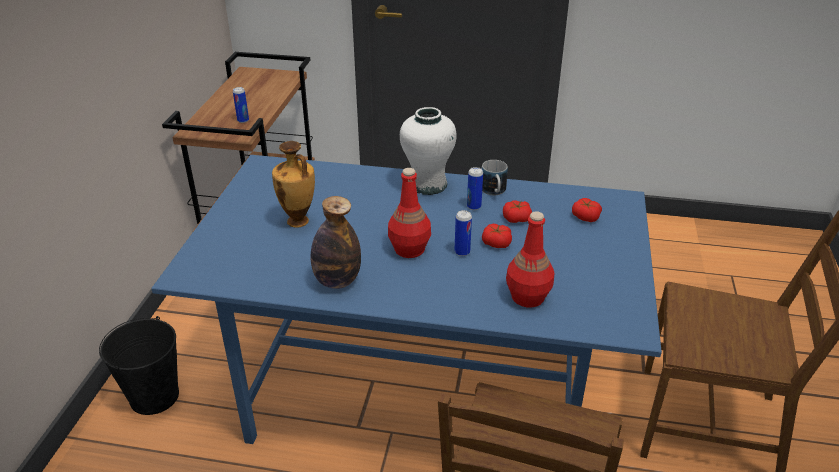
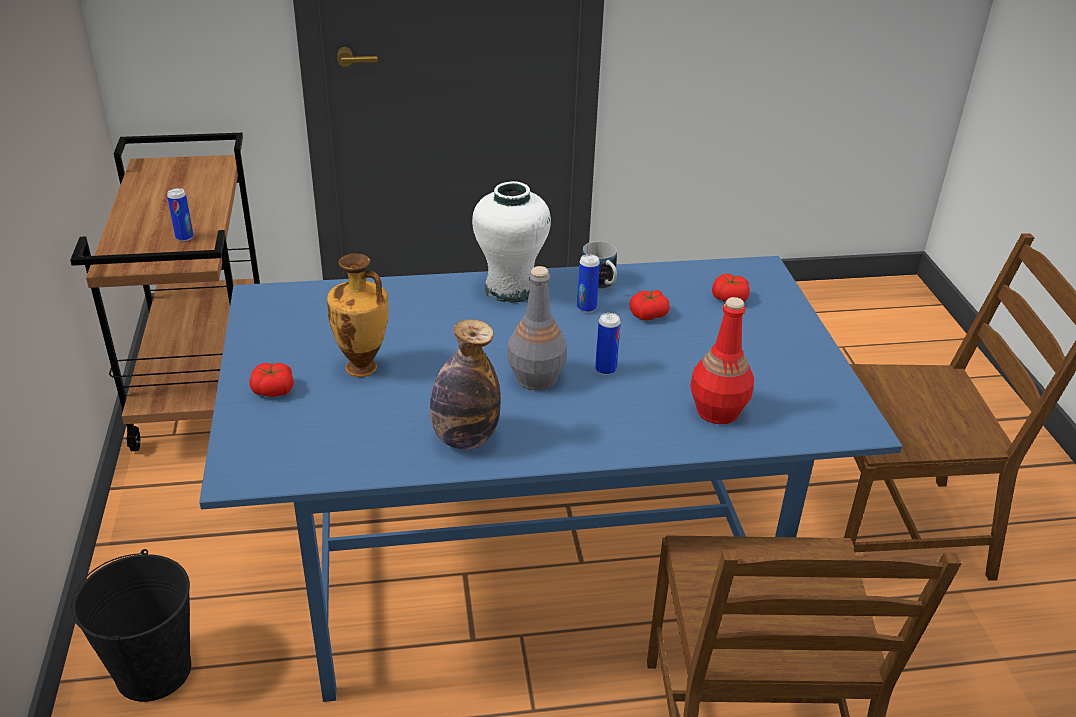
camera: 20 degrees left, 0 degrees up
(409, 249) = (535, 378): red bottle -> grey bottle
(496, 243) = (641, 350): tomato -> tomato (273, 390)

